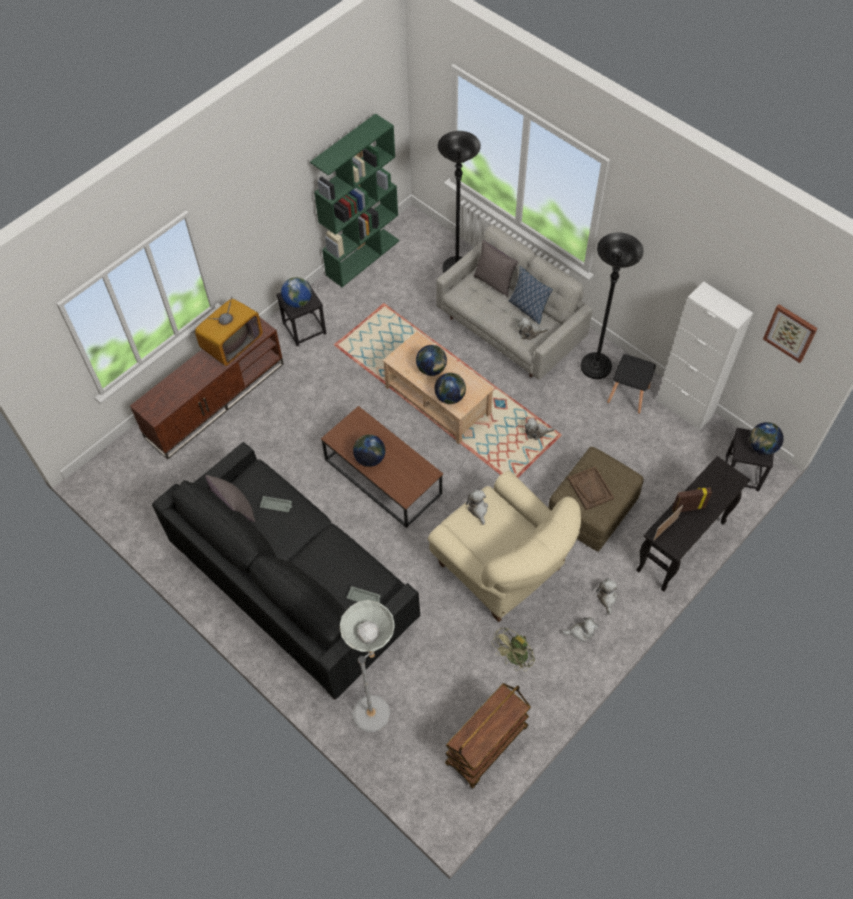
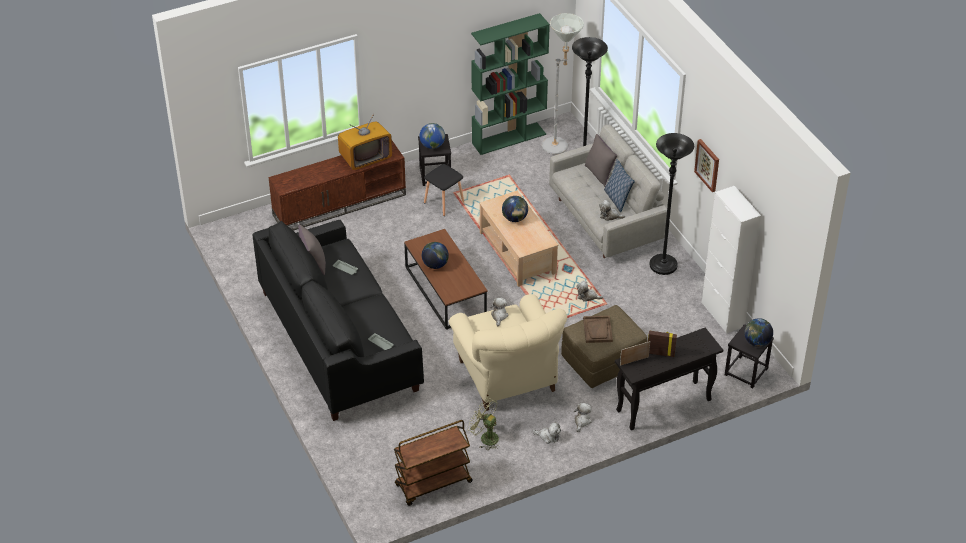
camera: 20 degrees right, 15 degrees down
(377, 707) = (362, 435): grey floor lamp -> grey floor lamp (560, 144)
(450, 397) = (519, 241): globe -> none
(514, 659) = (485, 437): green fan -> green fan turned 60 degrees clockwise
(628, 394) = (680, 292): black stool -> black stool (444, 202)
(790, 332) = (783, 235): picture -> picture (708, 165)

